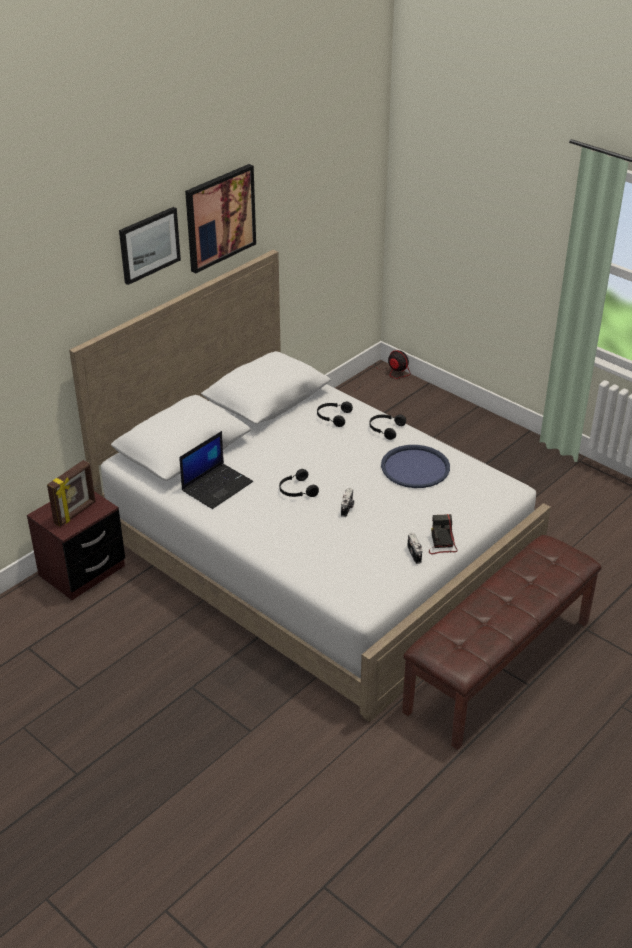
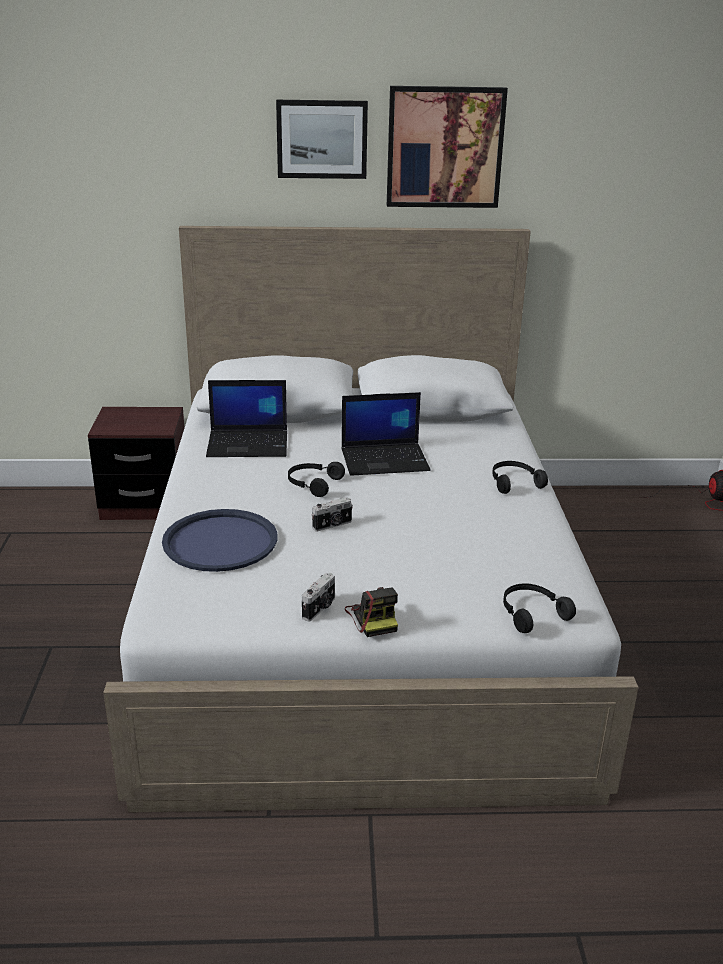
camera: 45 degrees right, 10 degrees down
(75, 513) = (134, 422): picture frame -> none
(305, 452) = (385, 460): none -> laptop
(333, 417) = (472, 447): black headphones -> black headphones (531, 613)
(415, 467) = (483, 531): blue tray -> blue tray (220, 542)
(441, 543) = (373, 618): camera -> camera turned 120 degrees clockwise
(497, 665) = (375, 875): brown bench -> none

